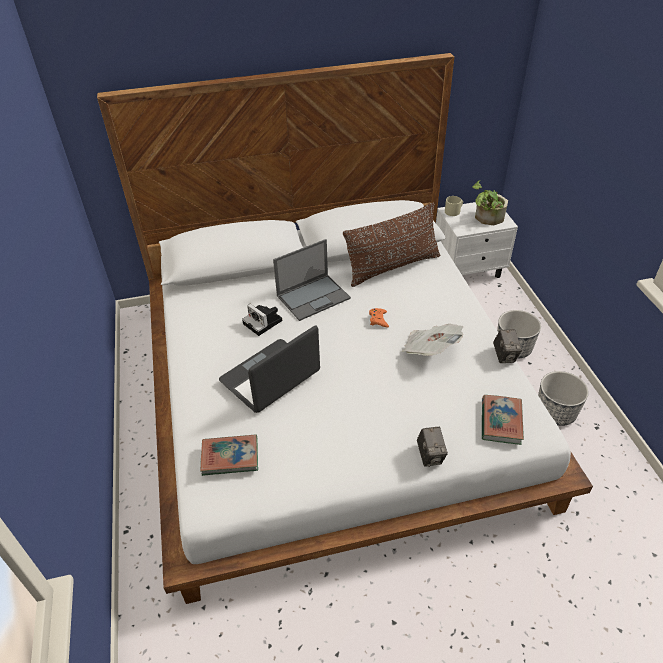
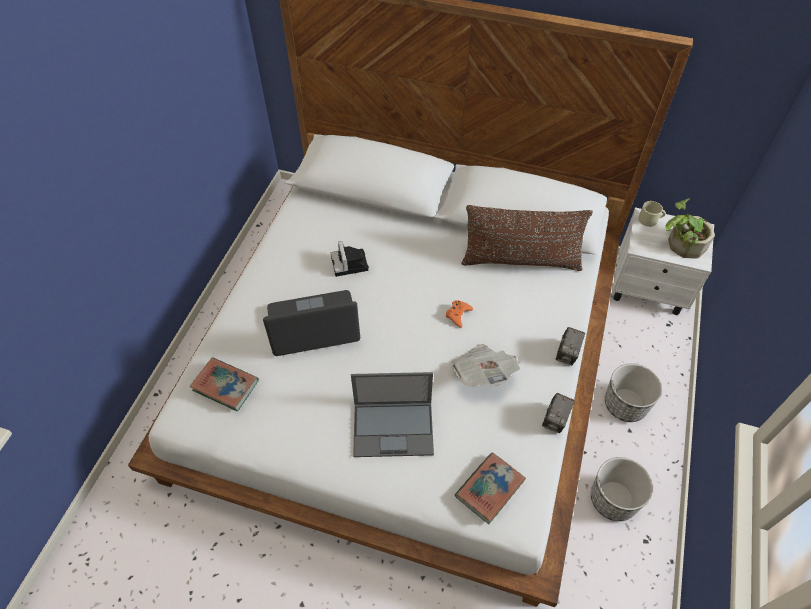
camera: 30 degrees right, 10 degrees up
(314, 297) = (417, 258): laptop -> laptop (394, 428)
(430, 456) = (394, 484): camera -> camera (567, 354)

